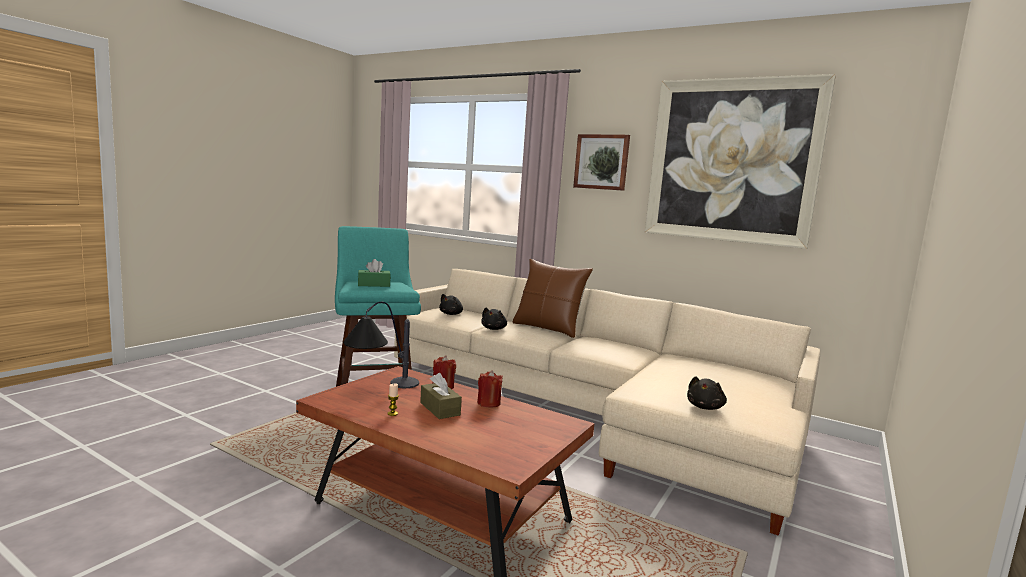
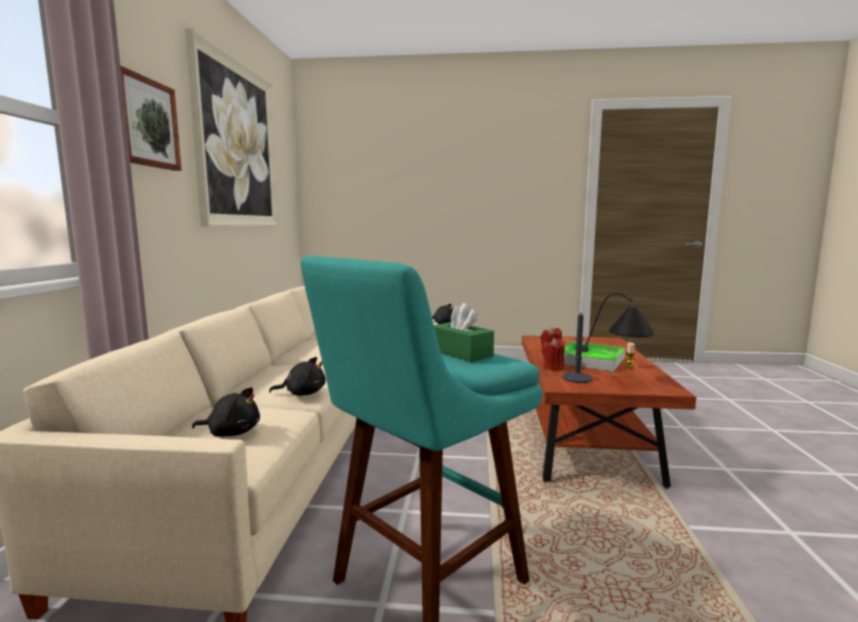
camera: 115 degrees left, 0 degrees up
(440, 409) = (590, 360): brown tissue box -> tray
(548, 328) = (268, 371): brown pillow -> none

